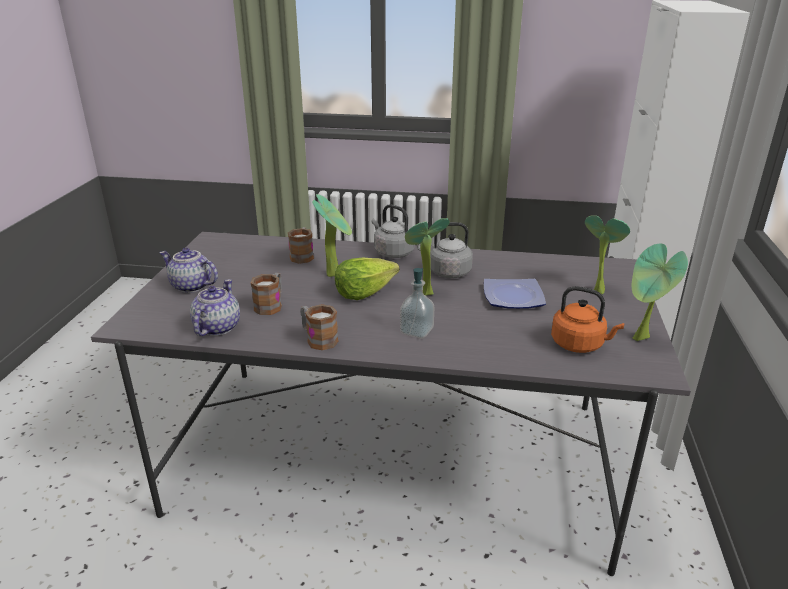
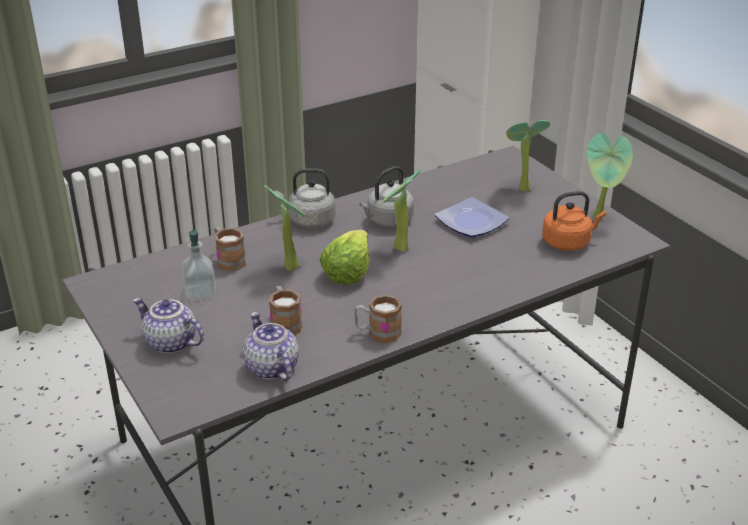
camera: 40 degrees left, 5 degrees up
(190, 286) = (170, 343): teapot -> teapot turned 45 degrees clockwise
(416, 331) = (443, 287): soap dispenser -> soap dispenser (200, 292)

